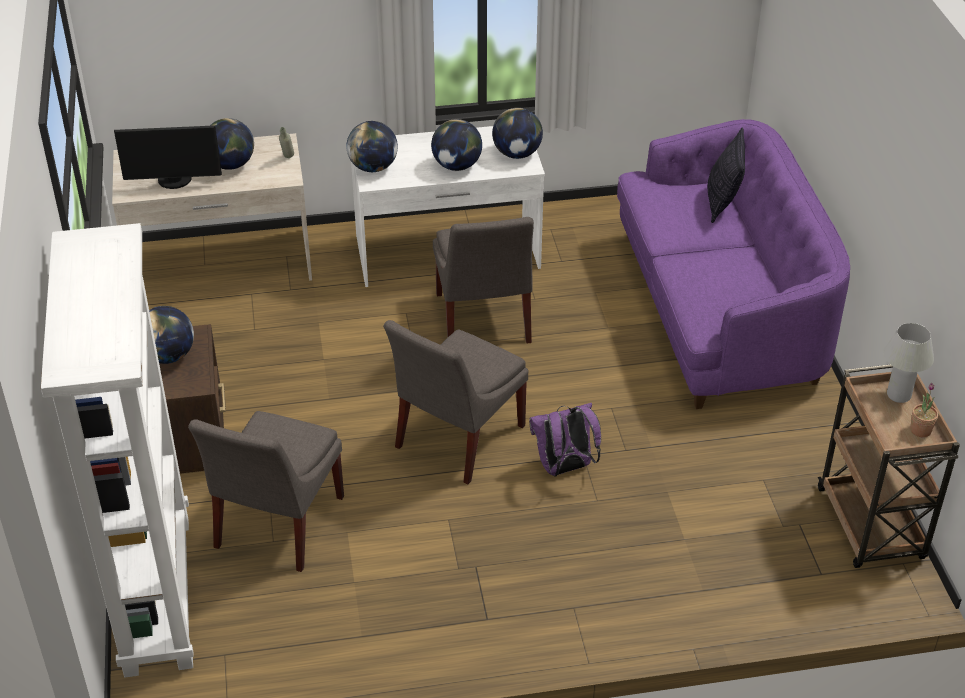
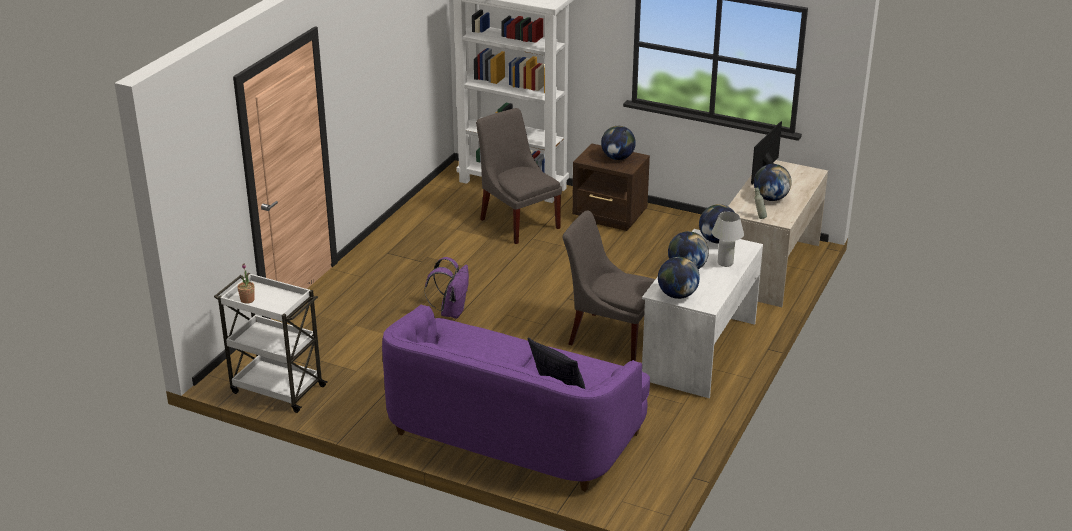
camera: 125 degrees right, 10 degrees down
(456, 439) = (516, 288): grey chair -> none
(871, 526) = (276, 389): brown cart -> white cart
(898, 395) = (278, 307): white table lamp -> white table lamp (725, 263)

